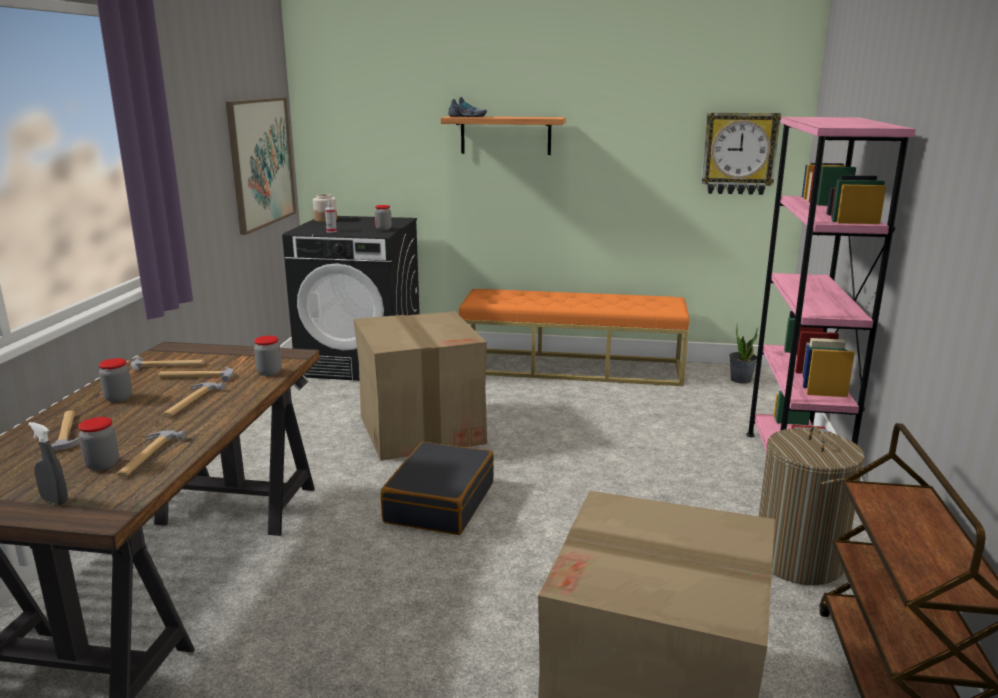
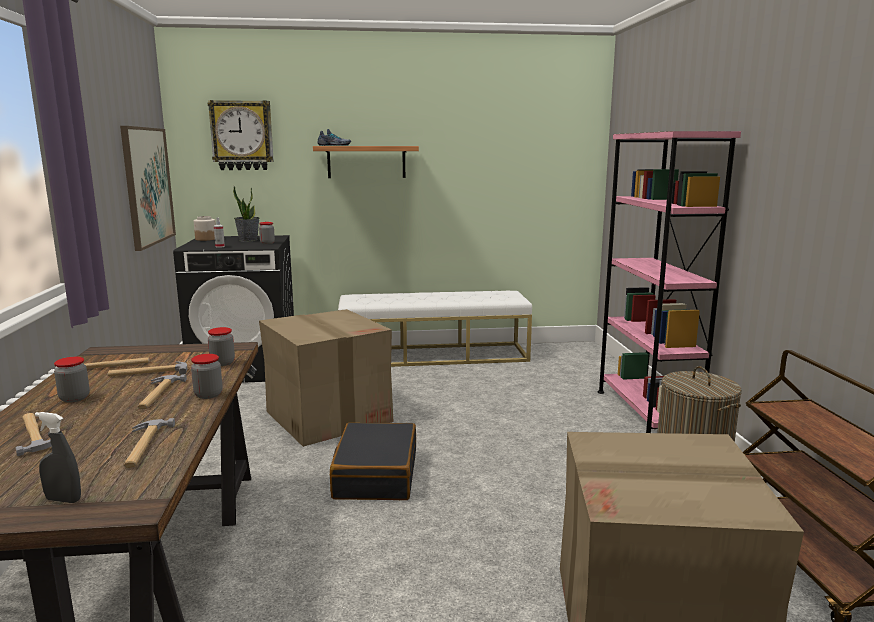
camera: 15 degrees left, 5 degrees down
(102, 465) = (98, 459): jar -> jar (208, 395)
(572, 367) = (434, 355): orange bench -> white bench
(739, 153) = (554, 173): wall clock -> wall clock (242, 135)
(740, 379) = (570, 353): potted plant -> potted plant (248, 240)

